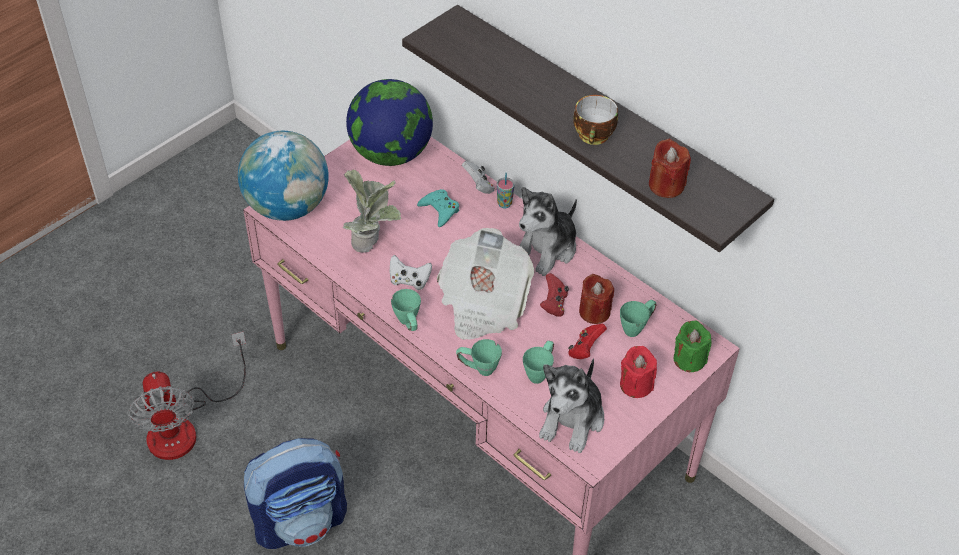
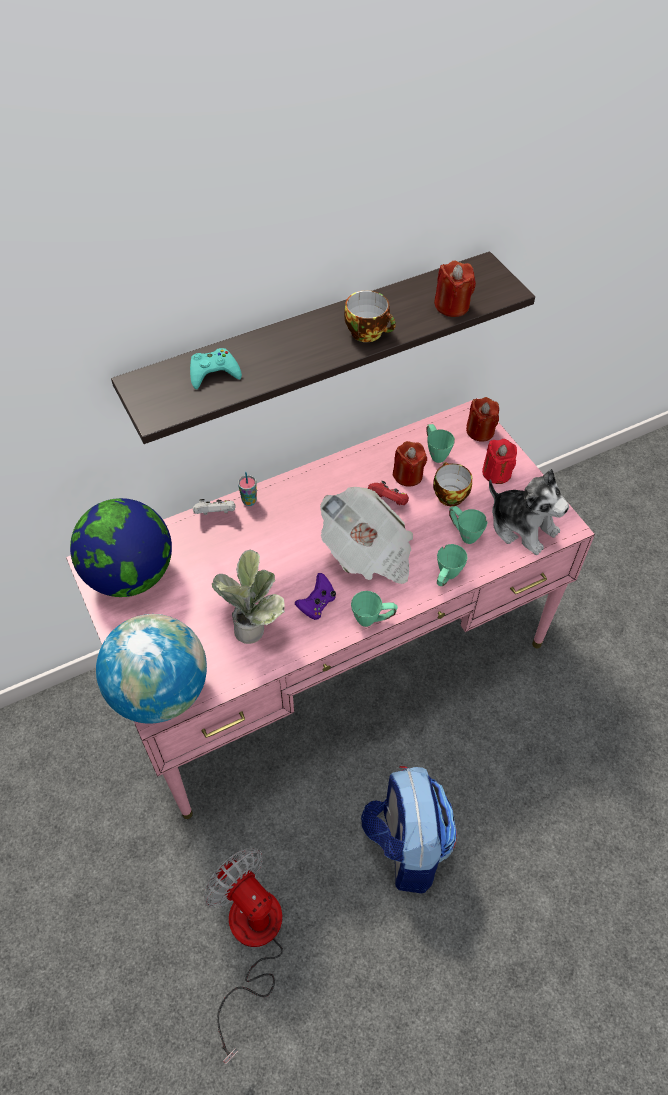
camera: 70 degrees left, 5 degrees up
(185, 426) = (251, 941): fan -> fan turned 135 degrees counterclockwise
(409, 281) = (317, 604): white game controller -> purple game controller
(440, 210) = (233, 554): turquoise game controller -> turquoise game controller (214, 372)
(547, 249) = (321, 486): plush toy -> none
(585, 350) = (448, 495): red game controller -> cup
(689, 359) = (480, 431): green candle -> red candle

